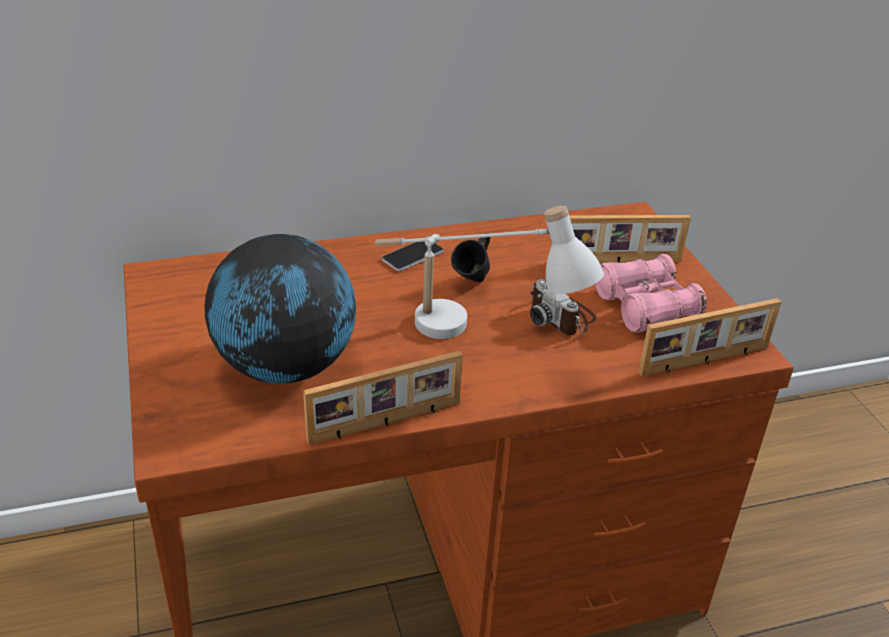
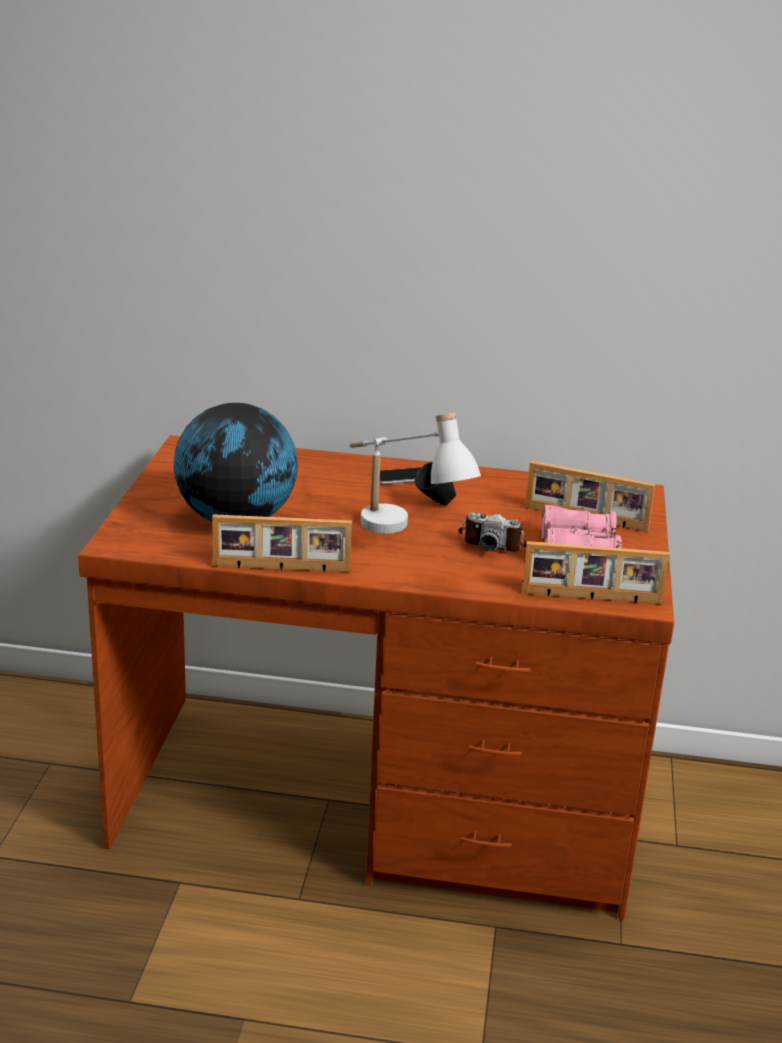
camera: 25 degrees right, 10 degrees down
(561, 316) = (492, 542): camera -> camera turned 60 degrees counterclockwise

